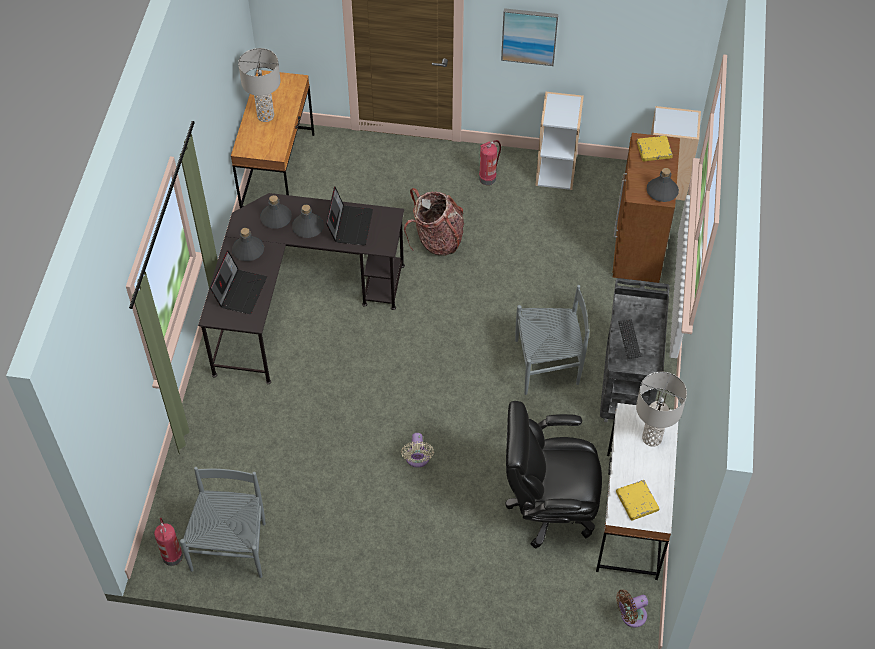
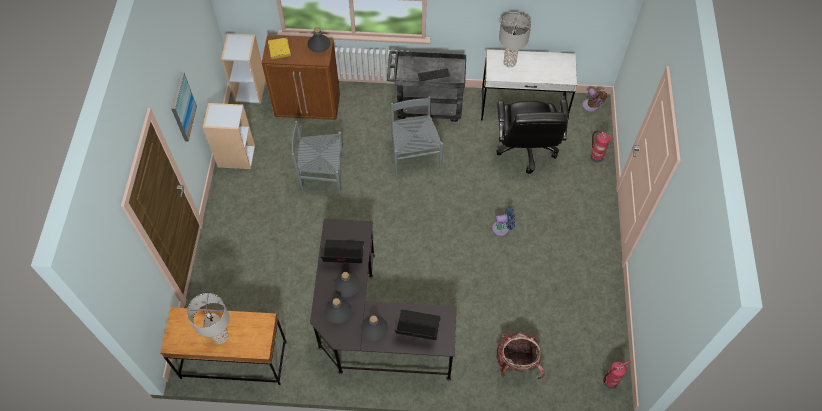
camera: 95 degrees left, 5 degrees up
(231, 546) = (593, 341): grey chair -> grey chair (322, 175)
(417, 459) = (502, 228): beige fan -> blue fan
(437, 240) = (306, 231): backpack -> backpack (517, 362)
(488, 178) = (242, 201): fire extinguisher -> fire extinguisher (596, 156)
(637, 501) = (557, 69): yellow book -> none

